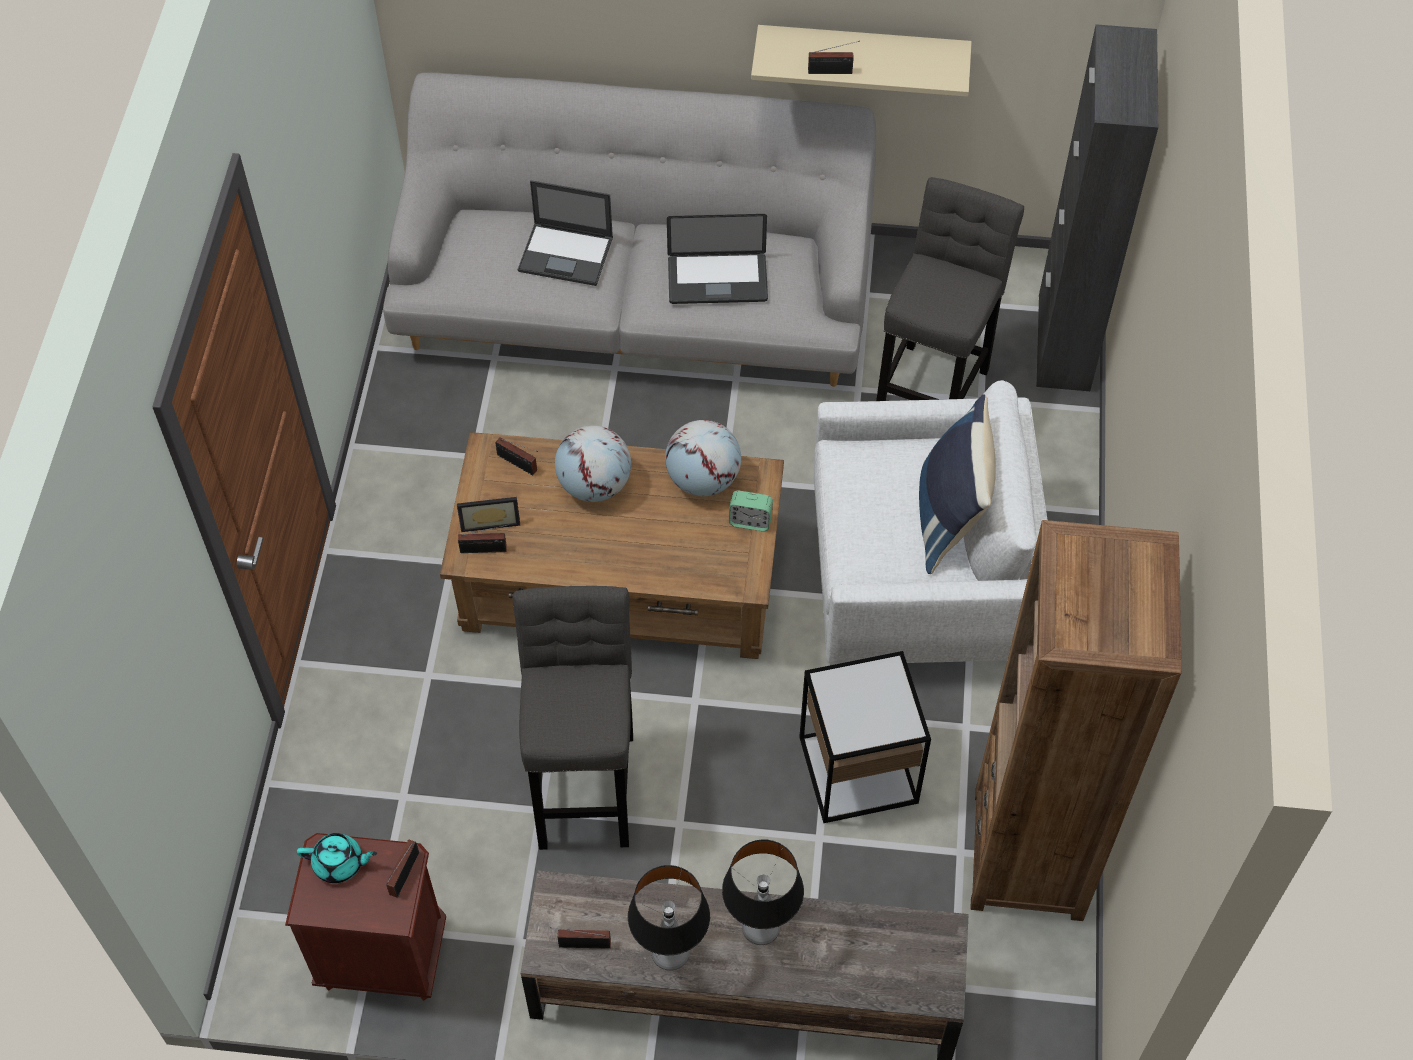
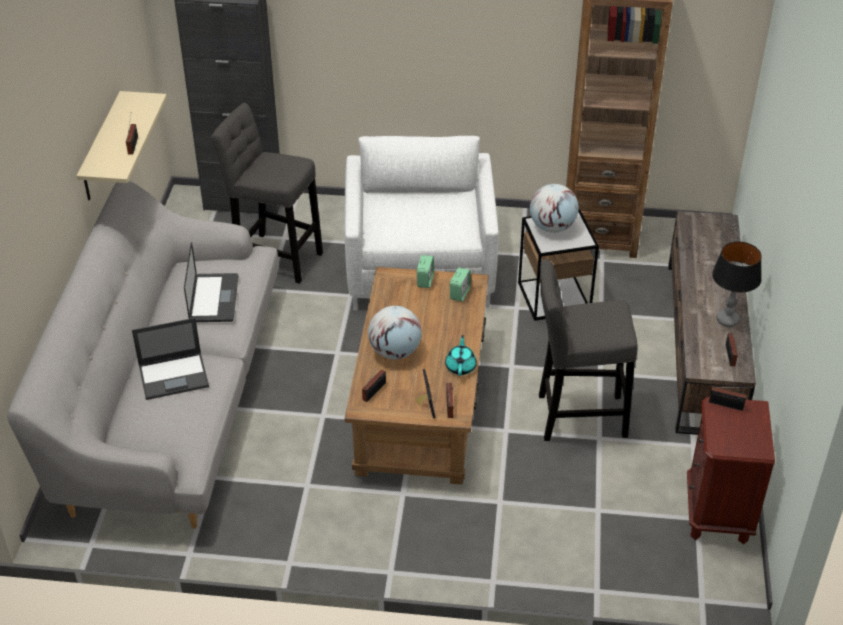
camera: 90 degrees left, 15 degrees down
(339, 863) = (726, 436): turquoise teapot -> turquoise teapot (461, 366)
(567, 254) = (174, 376): laptop -> laptop turned 60 degrees clockwise
(703, 479) = (391, 301): globe -> globe (552, 227)
(720, 565) = (460, 294): none -> alarm clock
(760, 928) = (703, 285): table lamp -> none
(950, 518) = (427, 196): blue pillow -> none

